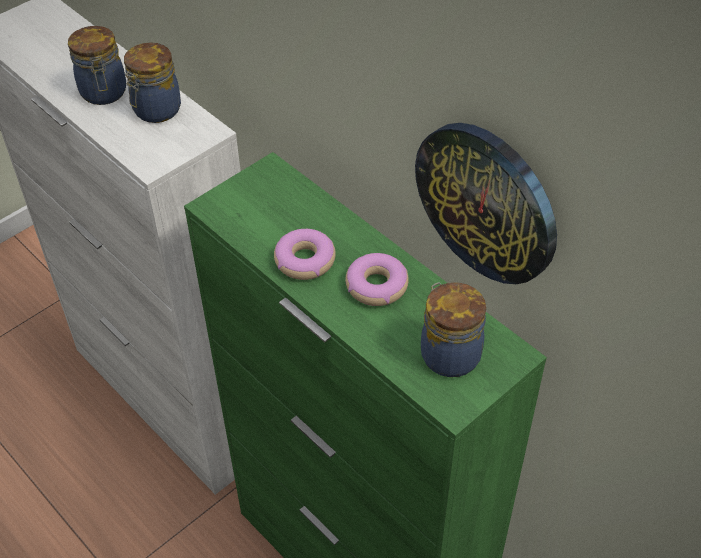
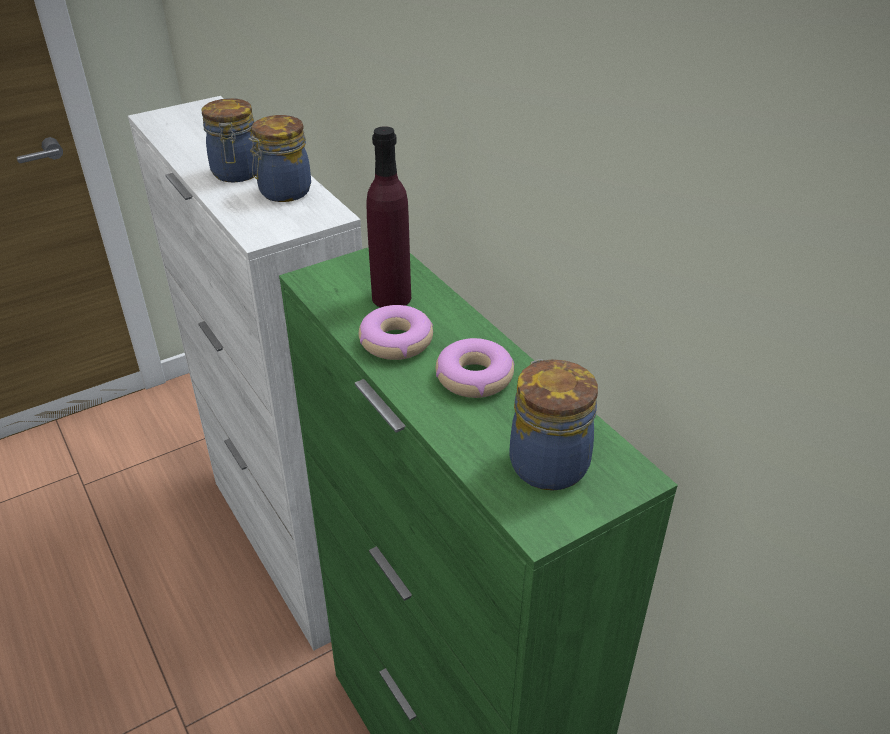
camera: 10 degrees right, 10 degrees down
(288, 216) = (391, 297): none -> purple bottle
(487, 202) = (618, 266): wall clock -> none

